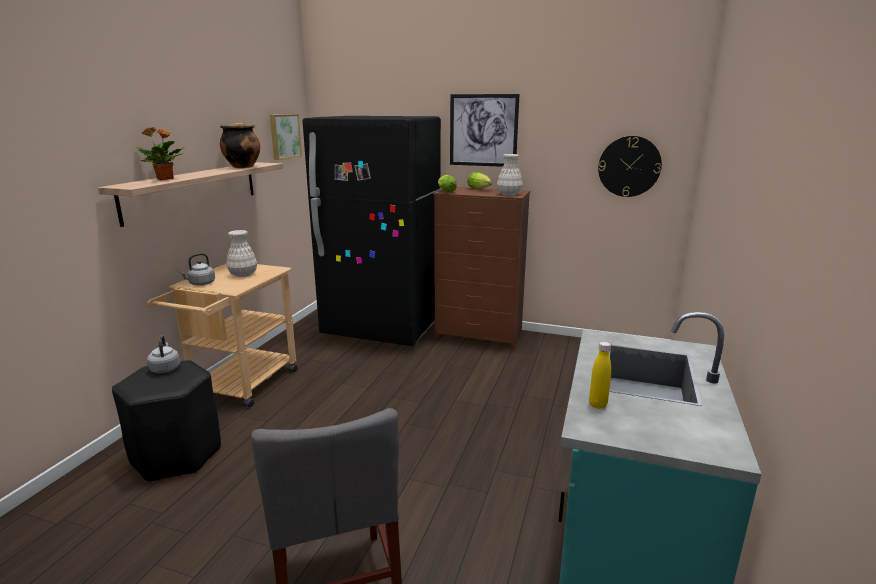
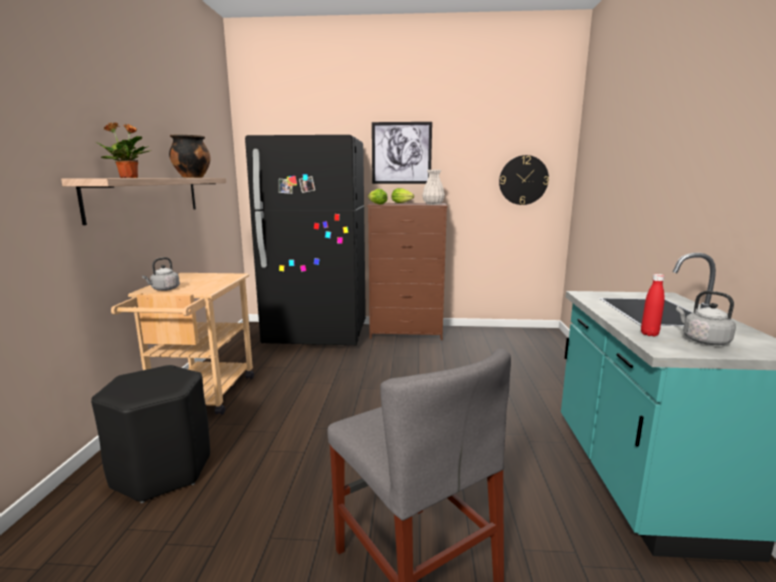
camera: 15 degrees left, 5 degrees down
(165, 368) = (147, 374): grey kettle -> grey kettle (703, 340)
(243, 274) = (204, 280): white vase -> none
(284, 136) = (217, 157): picture -> none
(597, 405) = (649, 334): yellow bottle -> red bottle

